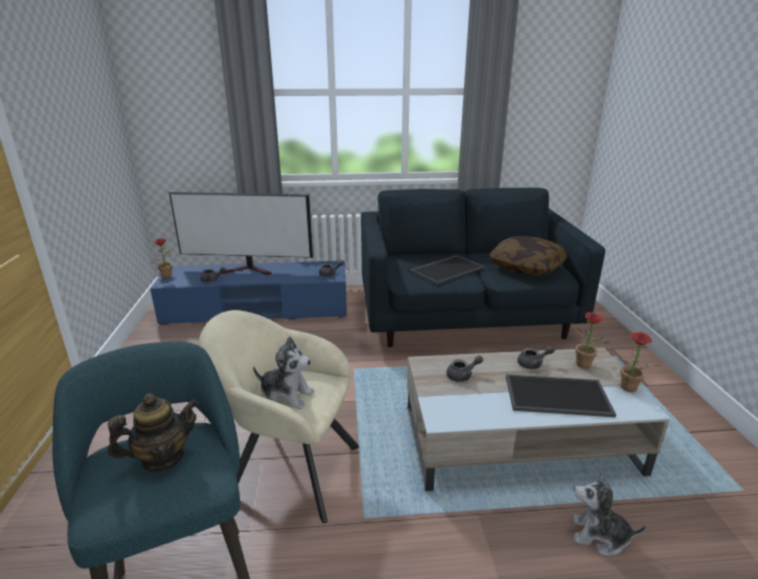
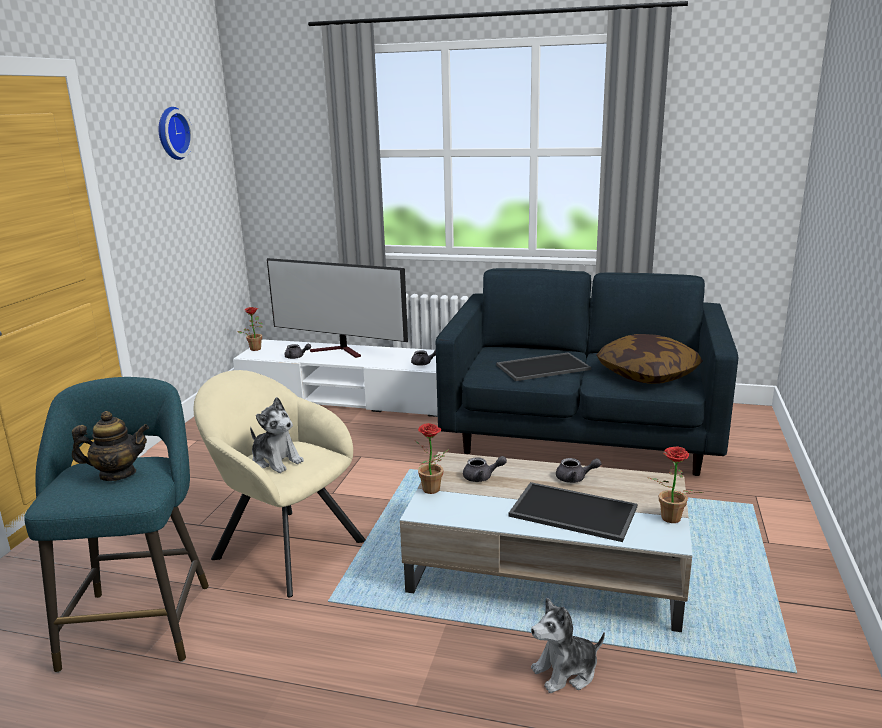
camera: 20 degrees right, 5 degrees down
(67, 69) = (171, 133): none -> wall clock
(257, 309) = (346, 397): blue tv stand -> white tv stand
(586, 365) = (640, 489): potted plant -> potted plant (433, 491)
(599, 536) = (566, 672): plush toy -> plush toy turned 60 degrees counterclockwise

